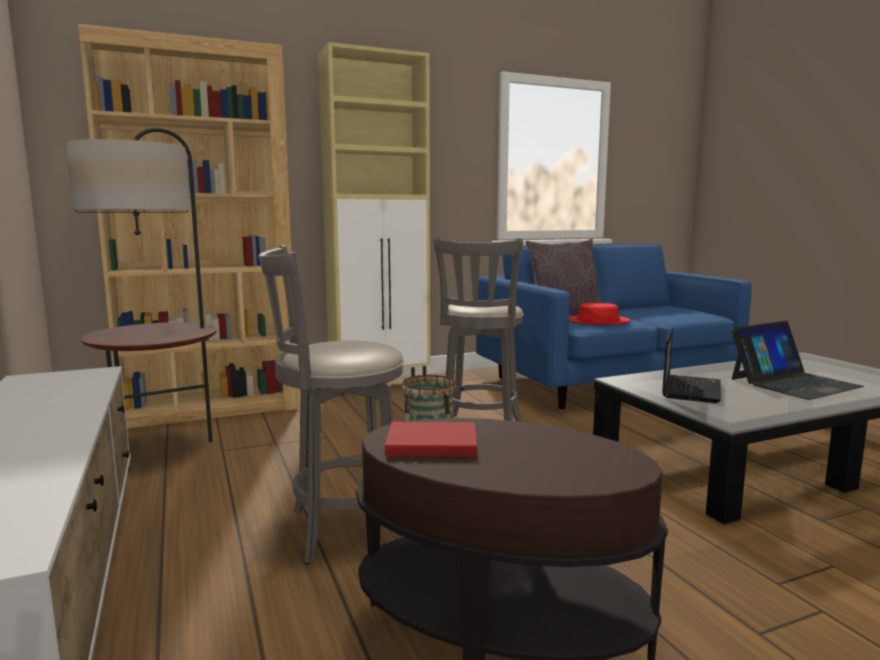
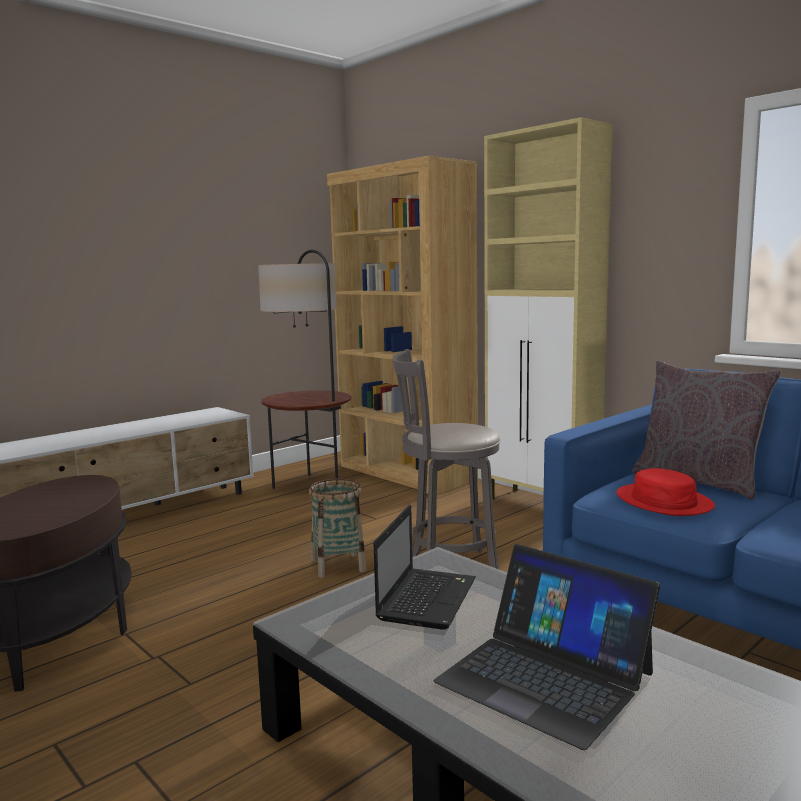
camera: 70 degrees right, 0 degrees up
(340, 529) = (207, 560): grey stool -> none
(429, 443) = (64, 487): red book -> none
(690, 389) = (427, 598): laptop -> laptop turned 75 degrees counterclockwise

